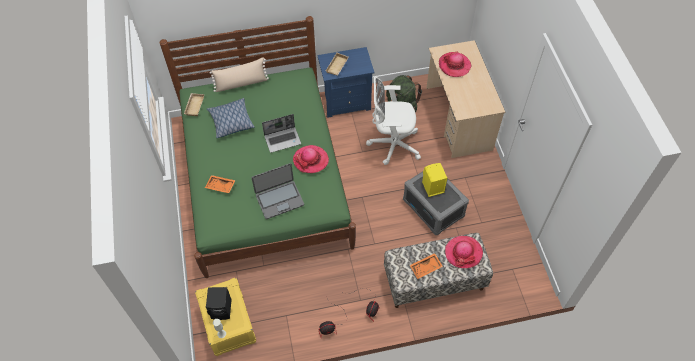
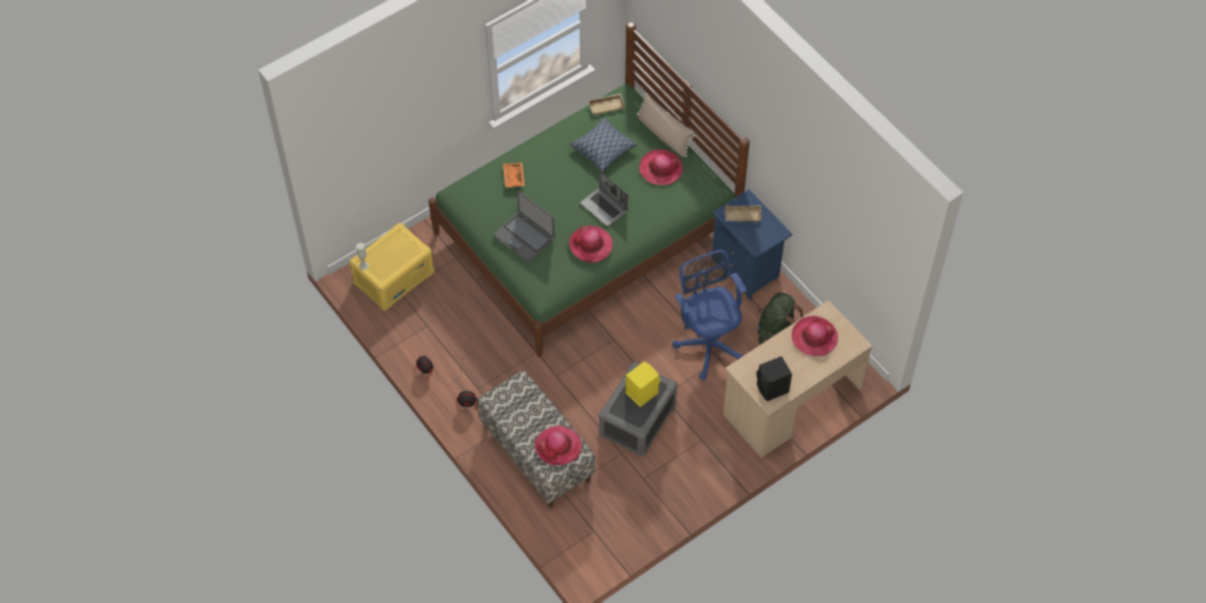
camera: 65 degrees right, 0 degrees up
(222, 309) = (390, 254): black speaker -> black speaker (772, 389)
(270, 95) = (660, 169): none -> hat
(392, 144) = (708, 342): white office chair -> blue office chair
(426, 268) = (520, 416): orange tray -> none

